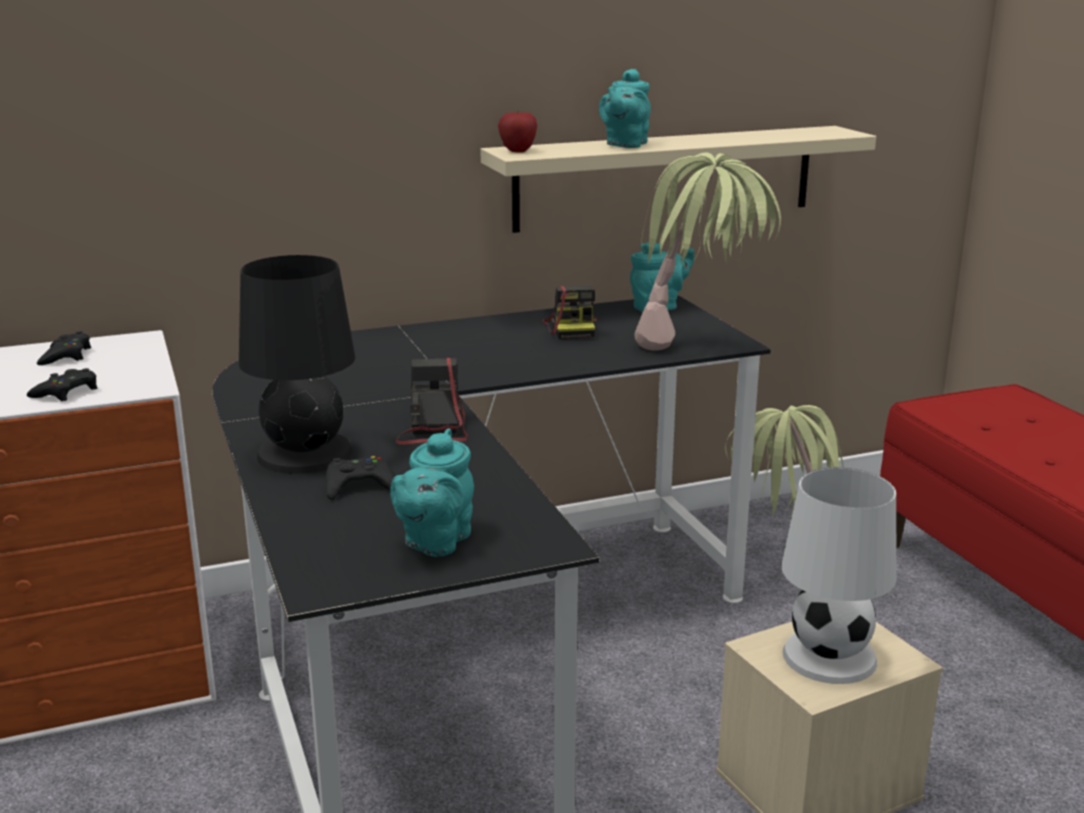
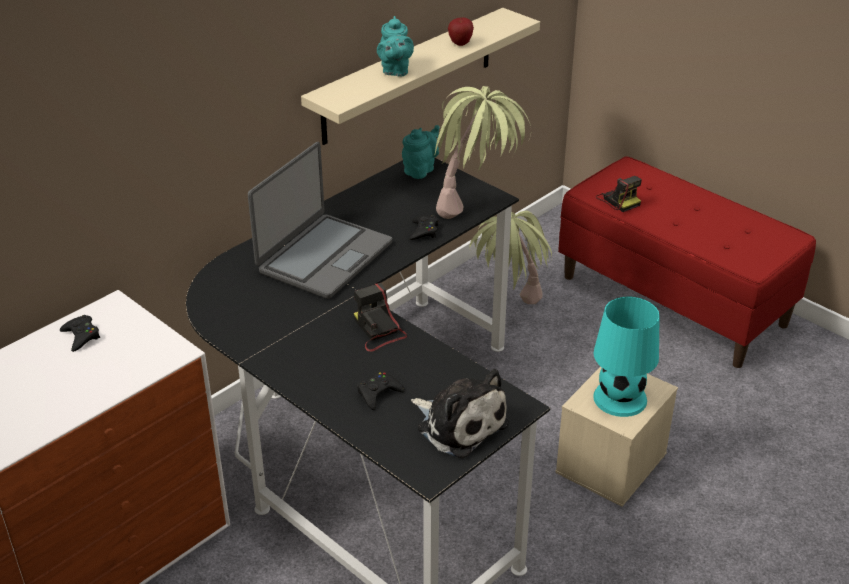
camera: 25 degrees left, 15 degrees up
(66, 392) = (127, 373): black game controller -> black game controller (424, 231)
(306, 454) = (322, 376): black table lamp -> none
(434, 542) = (459, 424): turquoise teapot -> plush toy
(446, 355) = (324, 257): none -> laptop
(517, 151) = (333, 97): apple -> apple (460, 43)
(572, 328) = (382, 207): camera -> camera (618, 200)
(829, 657) = (620, 399): white table lamp -> turquoise table lamp

